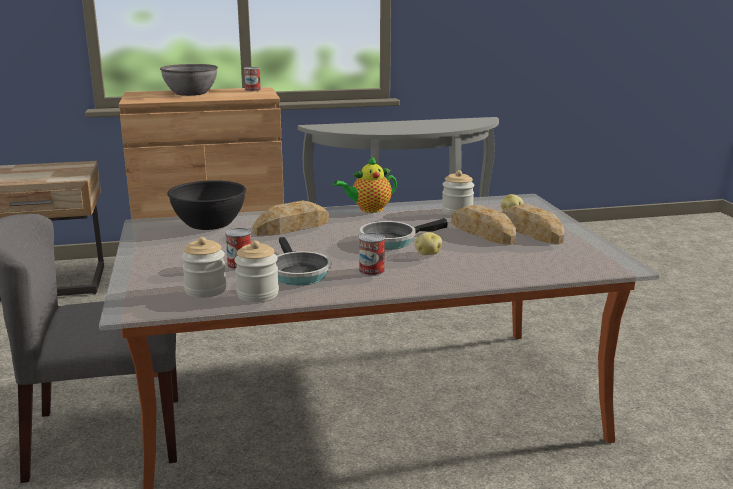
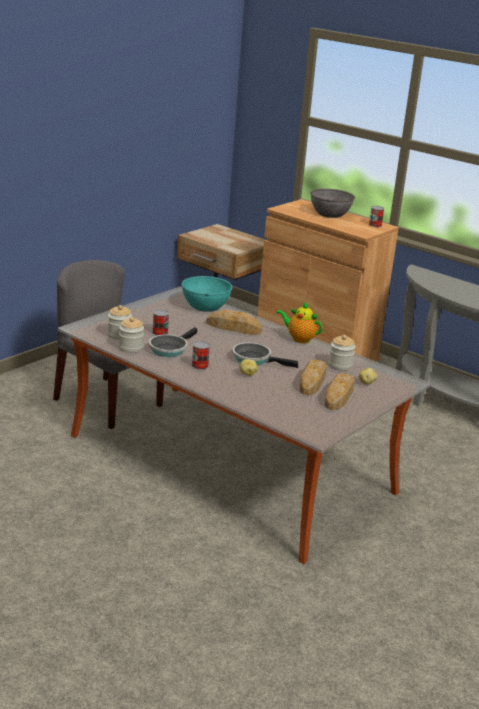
camera: 50 degrees right, 5 degrees up
(209, 223) = (205, 306): black bowl -> turquoise bowl

